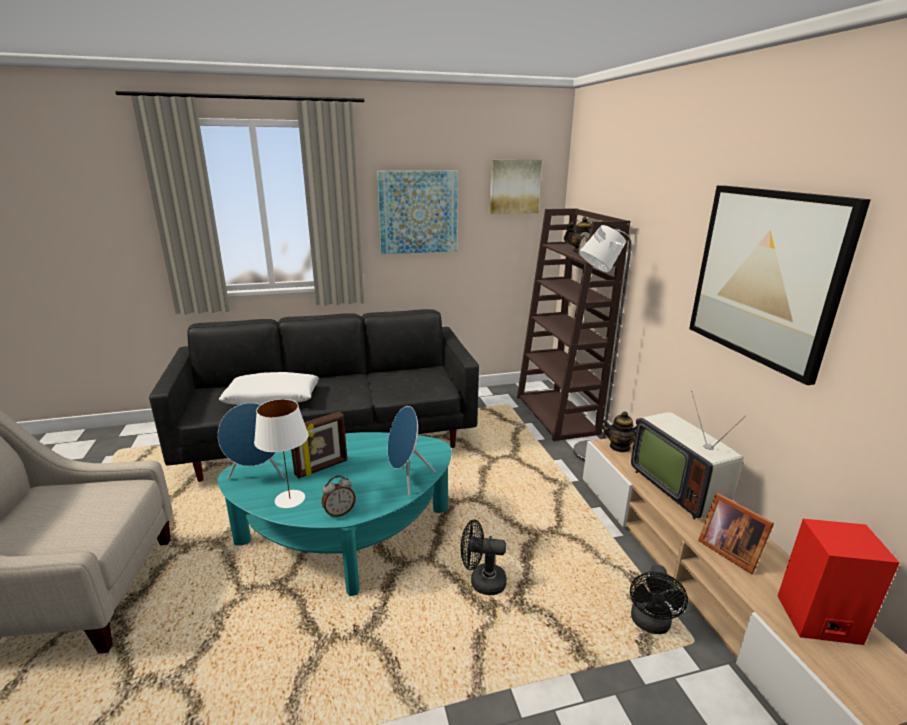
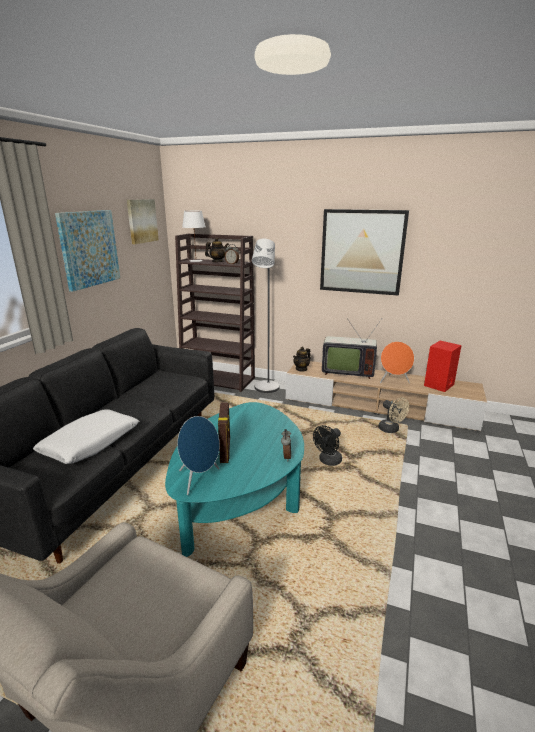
camera: 55 degrees left, 0 degrees up
(290, 499) = (249, 472): white table lamp -> white table lamp (196, 260)
(406, 479) = (276, 425): blue speaker -> none
(650, 624) = (391, 430): black fan -> beige fan
(728, 550) = (394, 381): picture frame -> orange speaker

